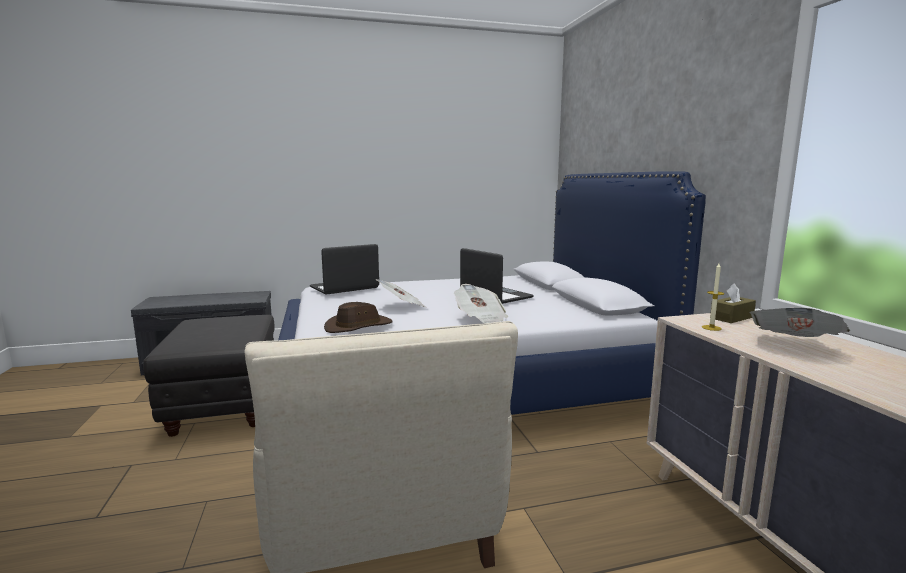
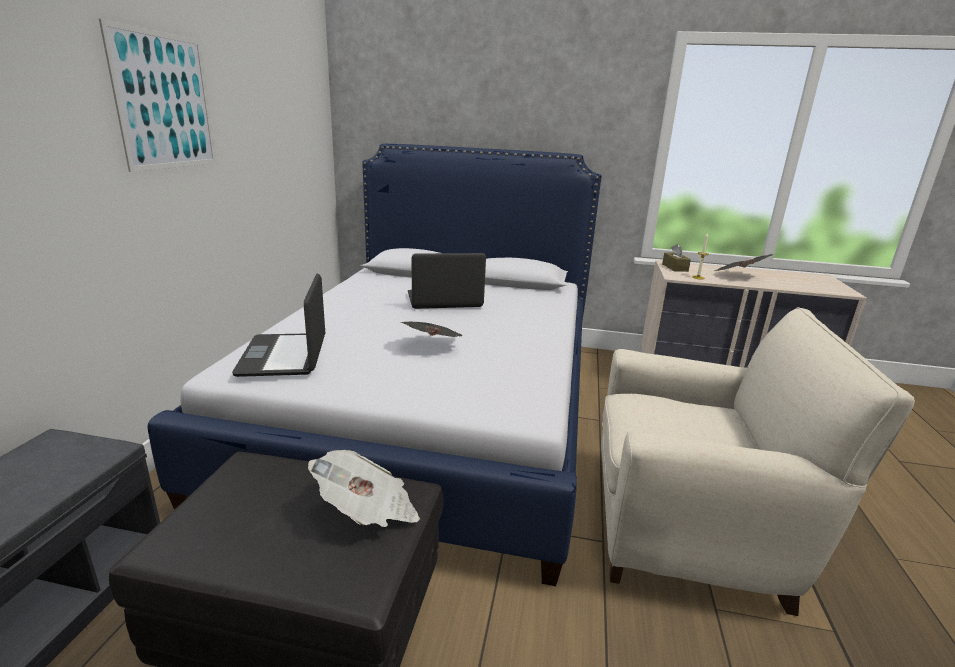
camera: 65 degrees left, 10 degrees up
(358, 326) = (501, 384): brown hat -> none
(375, 149) = (165, 101): none -> picture
(480, 319) = (523, 327): newspaper -> newspaper (368, 511)

